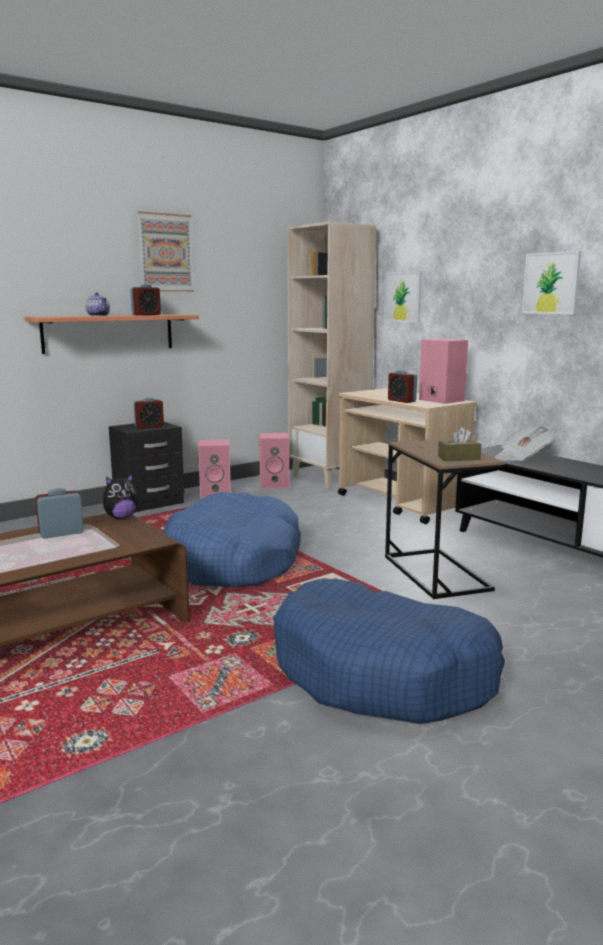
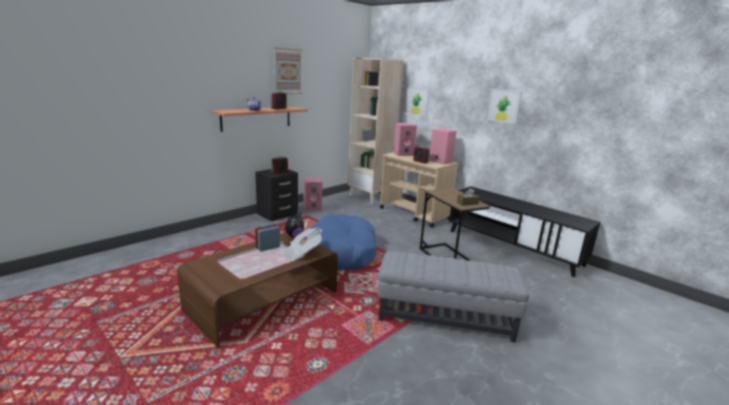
camera: 10 degrees left, 5 degrees up
(275, 484) = (342, 201): pink speaker -> pink speaker (403, 154)
(383, 673) = (445, 318): blue dog bed -> grey ottoman
(522, 458) = (485, 196): newspaper -> newspaper (302, 252)

